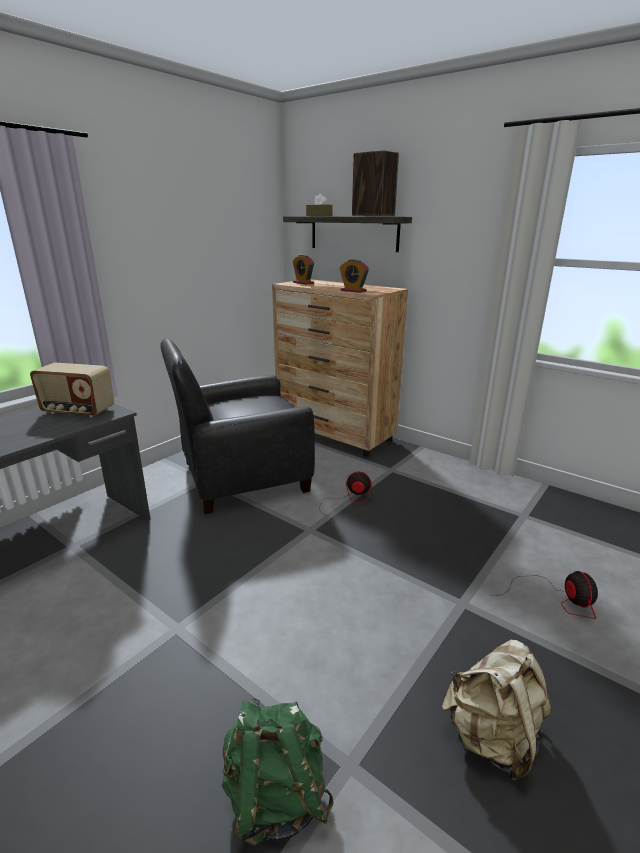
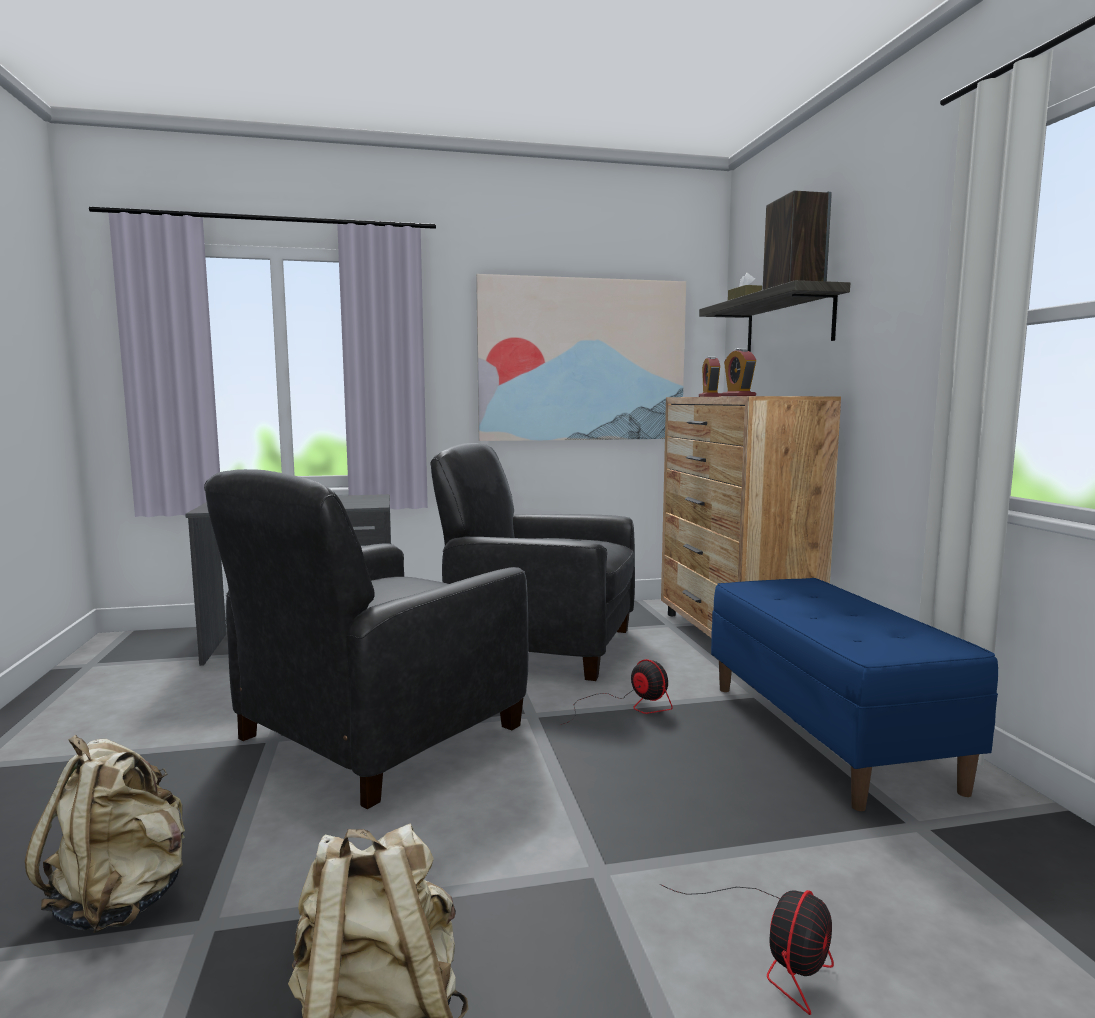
camera: 40 degrees right, 15 degrees down
(77, 411) = (349, 500): radio -> none
(205, 256) = (582, 360): none -> picture
(243, 587) = (378, 734): none -> black armchair
(275, 796) = (121, 900): green backpack -> beige backpack
(445, 482) = (828, 734): none -> blue bench

